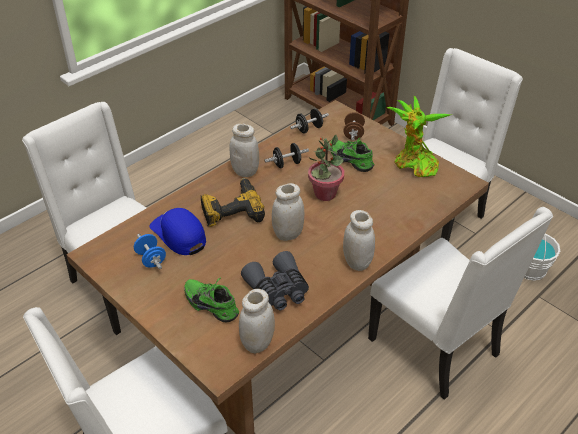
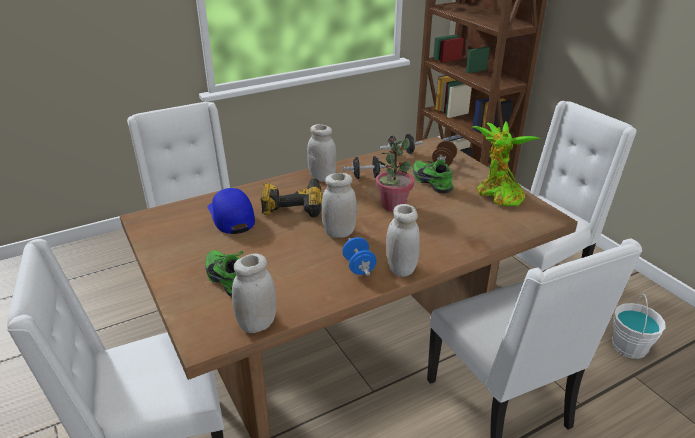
camera: 15 degrees right, 10 degrees down
(151, 259) = (193, 232): blue dumbbell -> blue dumbbell (359, 267)
(278, 290) = (304, 279): grey binoculars -> none

